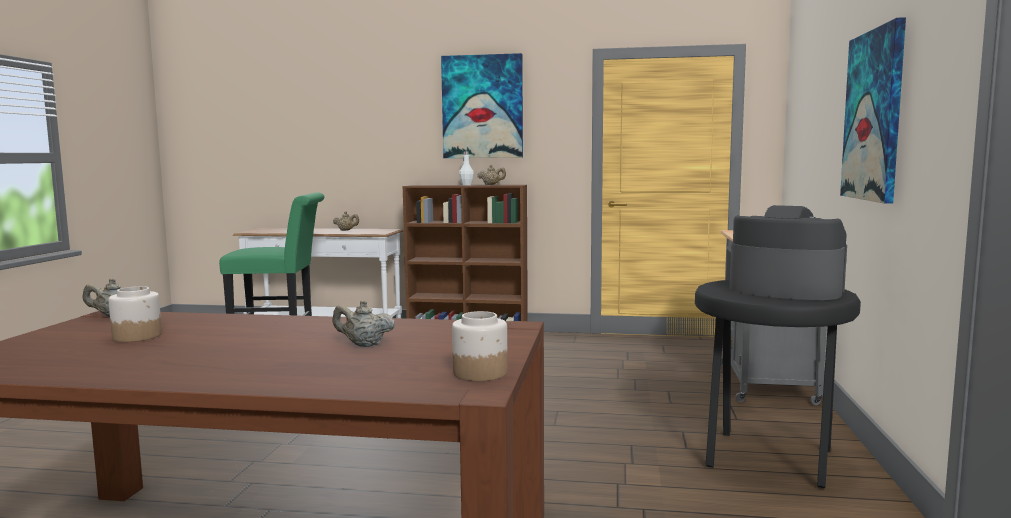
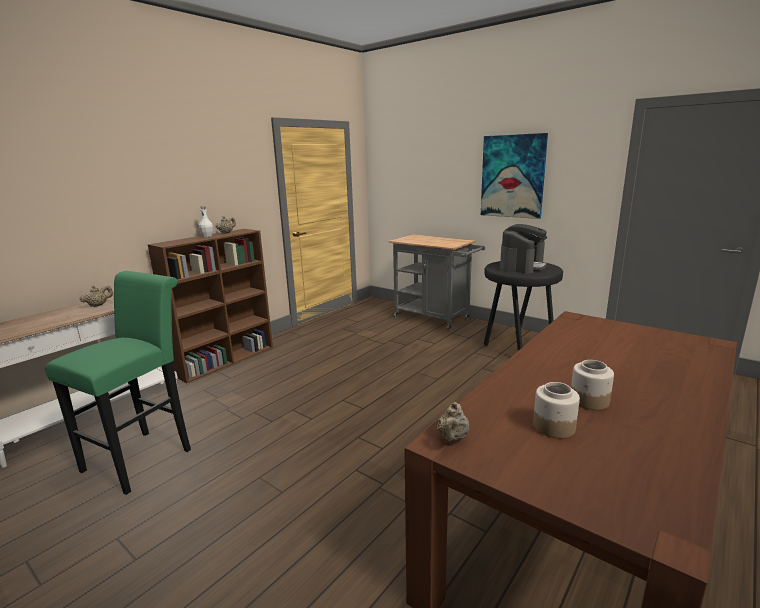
camera: 60 degrees left, 10 degrees up
(364, 345) = (610, 354): beige teapot -> none
(479, 373) = (678, 338): jar -> jar (589, 401)
(482, 107) = (199, 164): picture -> none
(784, 290) = (522, 266): coffee machine -> coffee machine turned 150 degrees clockwise

